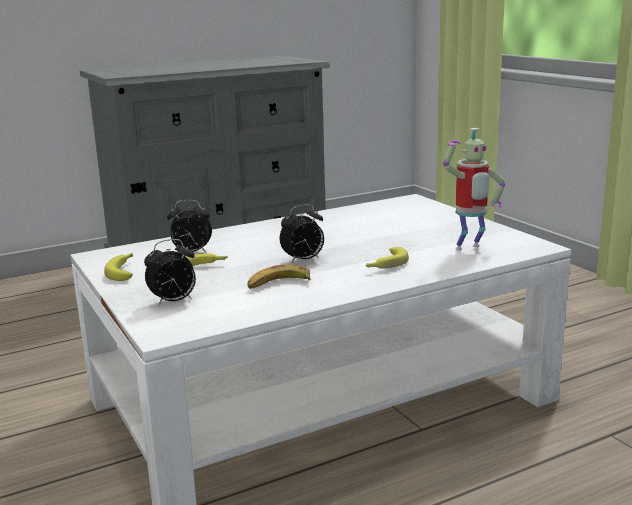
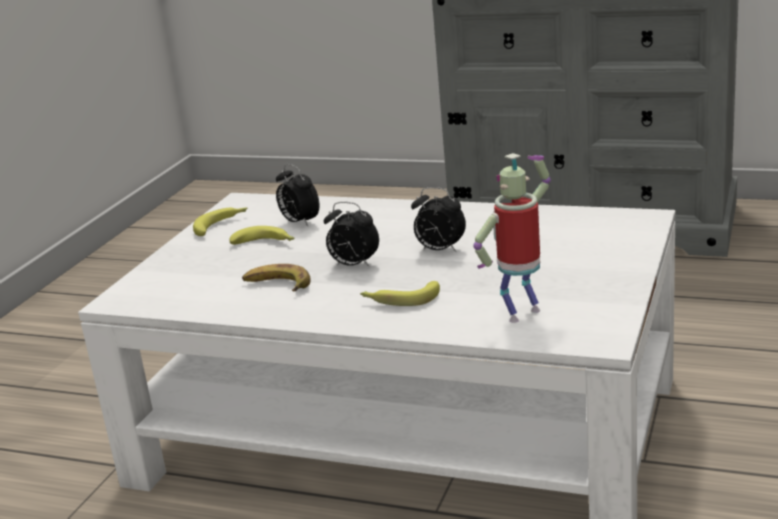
camera: 50 degrees right, 5 degrees up
(173, 302) = (182, 272): alarm clock -> alarm clock (439, 250)
(469, 249) = (521, 313): toy robot -> toy robot turned 120 degrees clockwise

